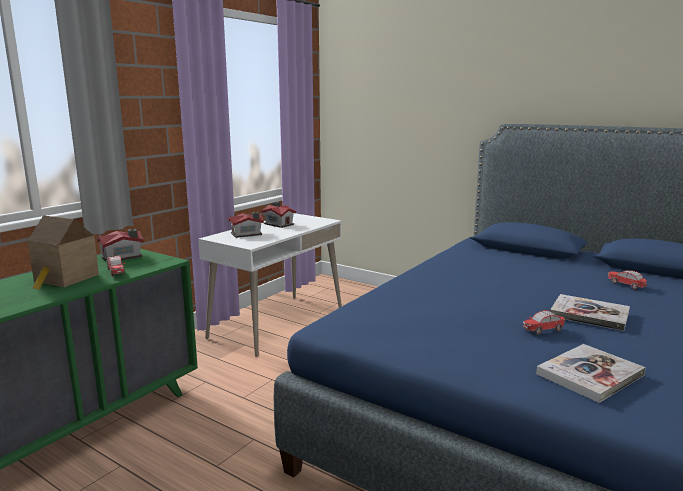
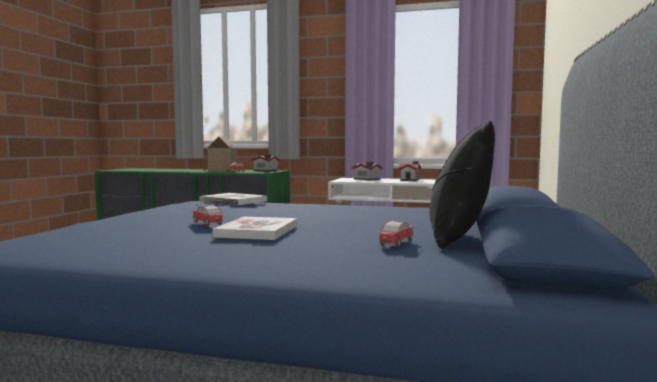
camera: 70 degrees right, 10 degrees down
(590, 374) = (108, 229): book -> book (233, 201)
(603, 270) = (459, 239): none -> black pillow

